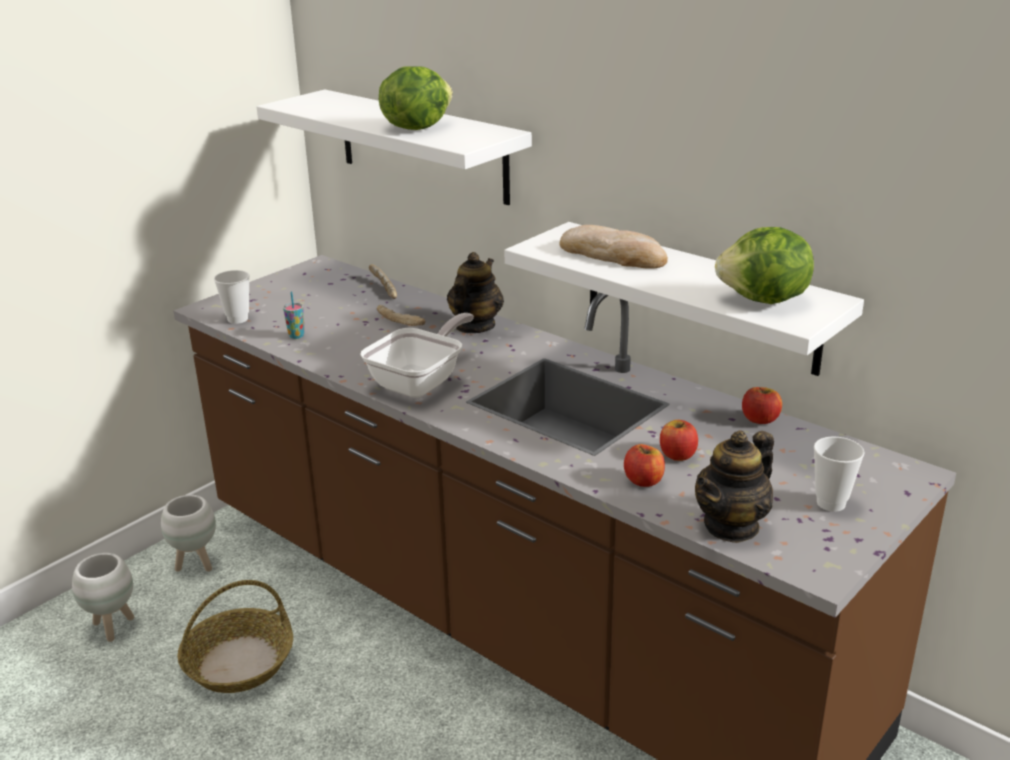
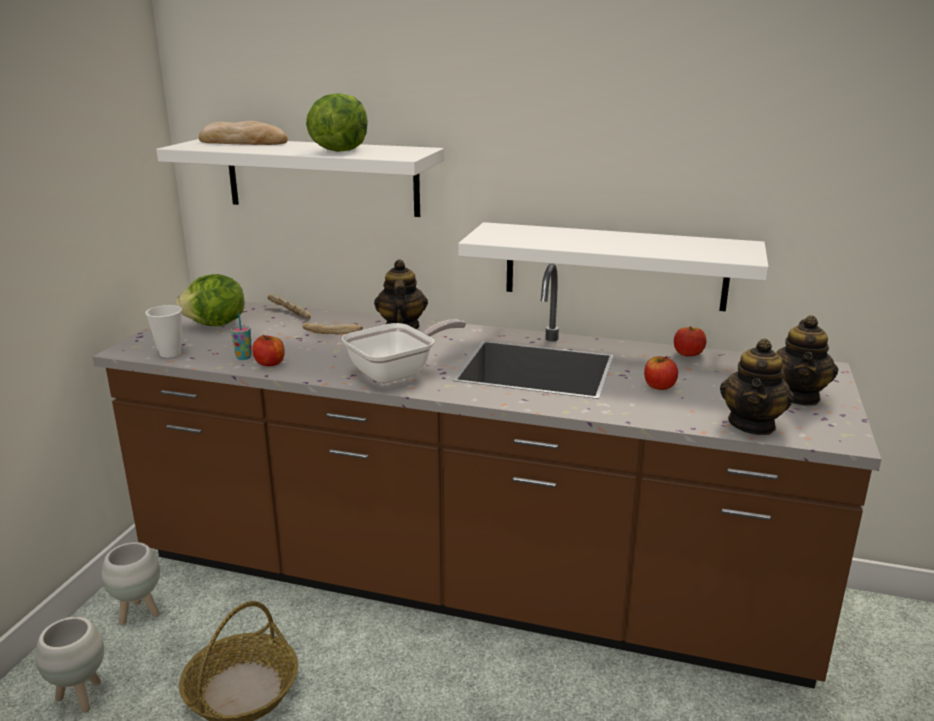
camera: 25 degrees left, 5 degrees down
(421, 382) = (398, 373): frying pan -> frying pan turned 45 degrees clockwise
(613, 254) = (551, 236): bread -> bread (244, 142)
(643, 481) = (655, 408): apple -> apple (270, 363)
(764, 301) = (703, 249): lettuce -> lettuce (216, 325)
(831, 503) = (798, 396): cup -> teapot

